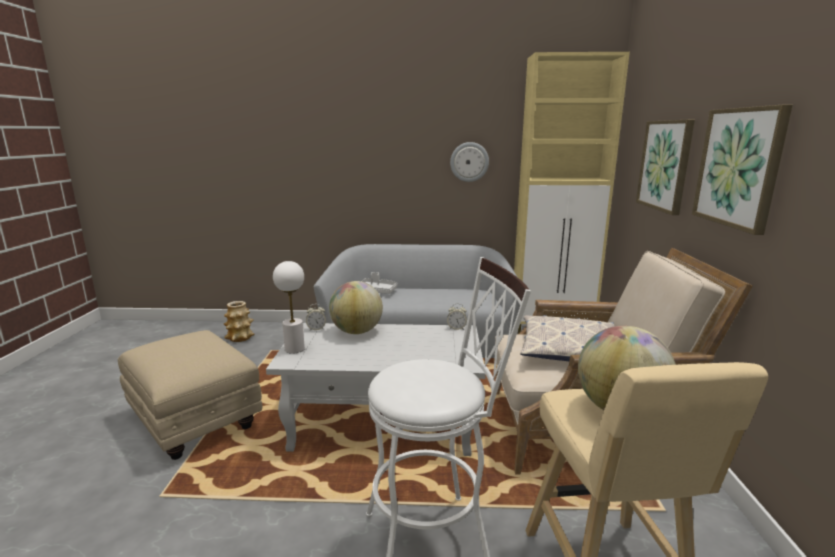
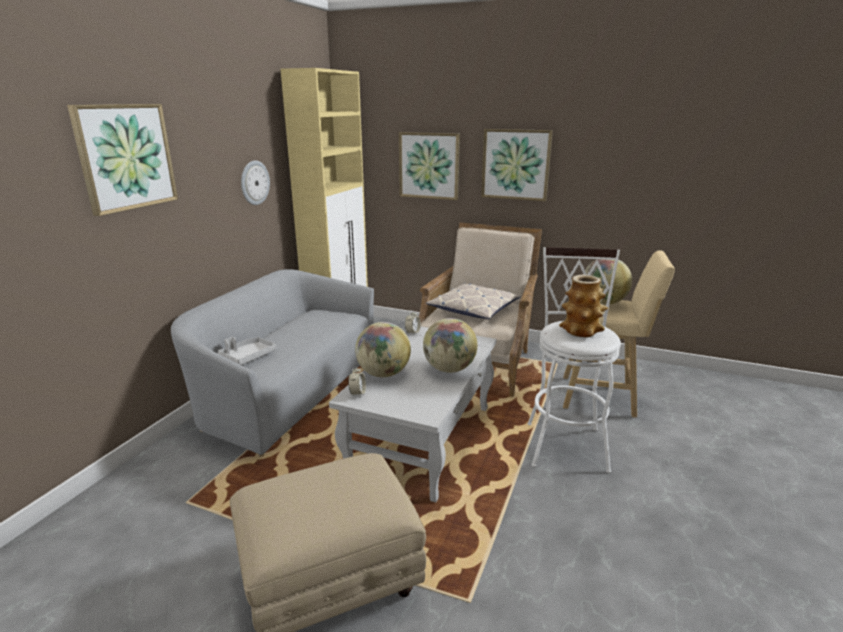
camera: 70 degrees left, 5 degrees up
(240, 338) = (98, 536): vase -> vase (581, 331)
(294, 349) = (401, 409): white table lamp -> none
(343, 127) = (125, 157): none -> picture
(383, 357) = (449, 369): none -> globe

